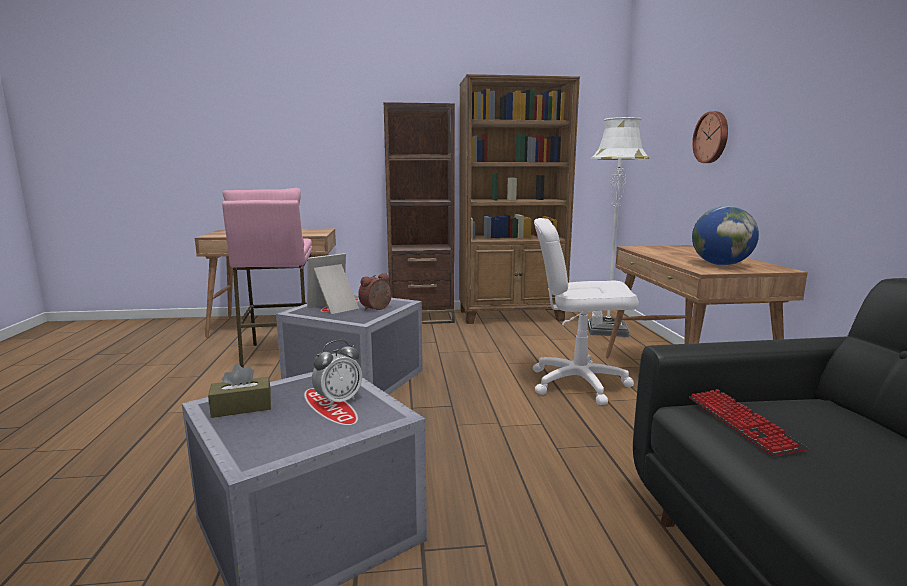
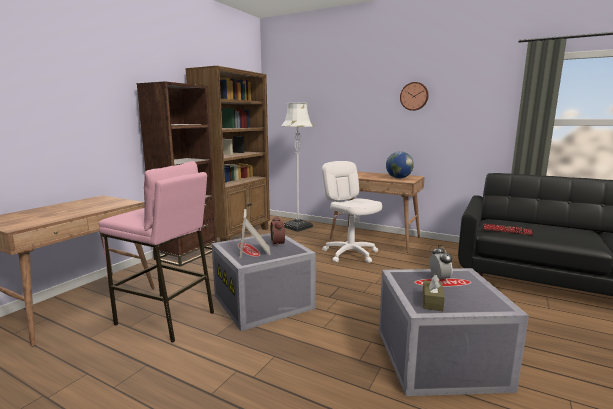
camera: 55 degrees left, 0 degrees up
(578, 383) = (350, 254): white office chair -> white office chair turned 105 degrees clockwise
(712, 137) = (350, 116): wall clock -> wall clock (414, 96)

